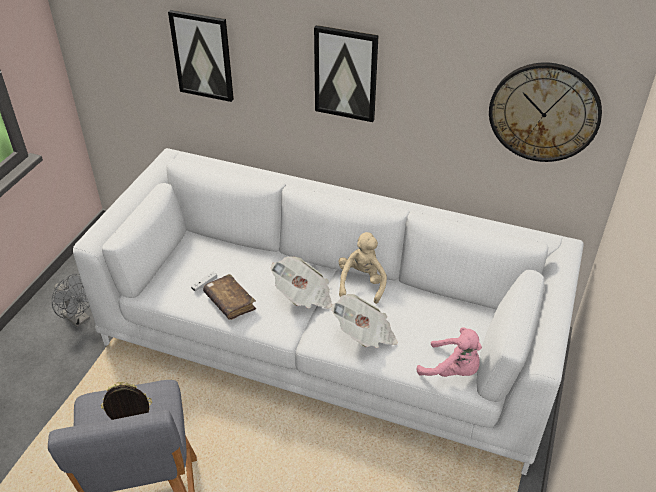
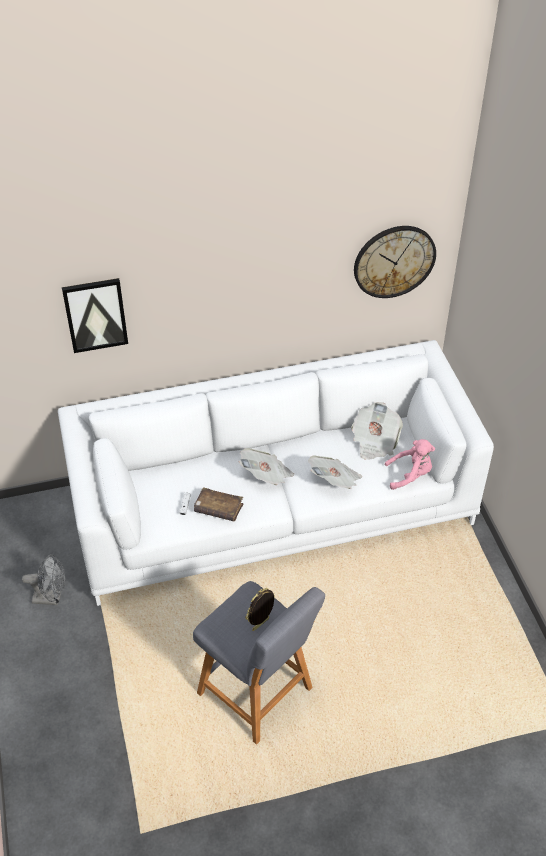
camera: 35 degrees left, 5 degrees up
(346, 73) = (233, 285): picture -> none
(362, 283) = (299, 445): beige plush toy -> none
(442, 317) = (375, 441): none -> newspaper

